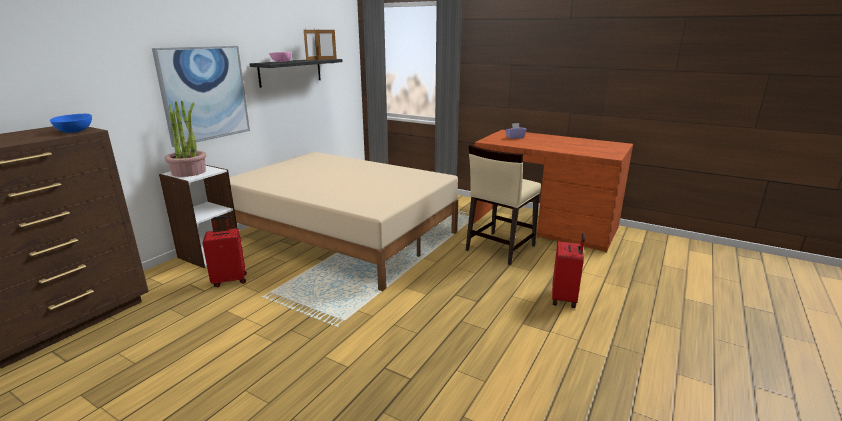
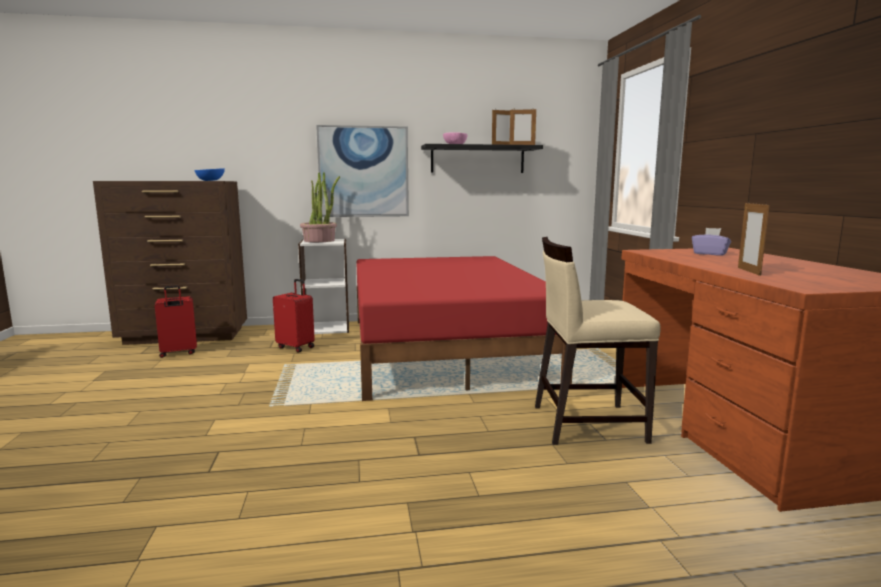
camera: 50 degrees right, 10 degrees down
(343, 235) = (445, 348): beige bed -> red bed
(564, 298) = (532, 516): red suitcase -> red suitcase (178, 353)
(568, 149) = (749, 271): none -> picture frame

